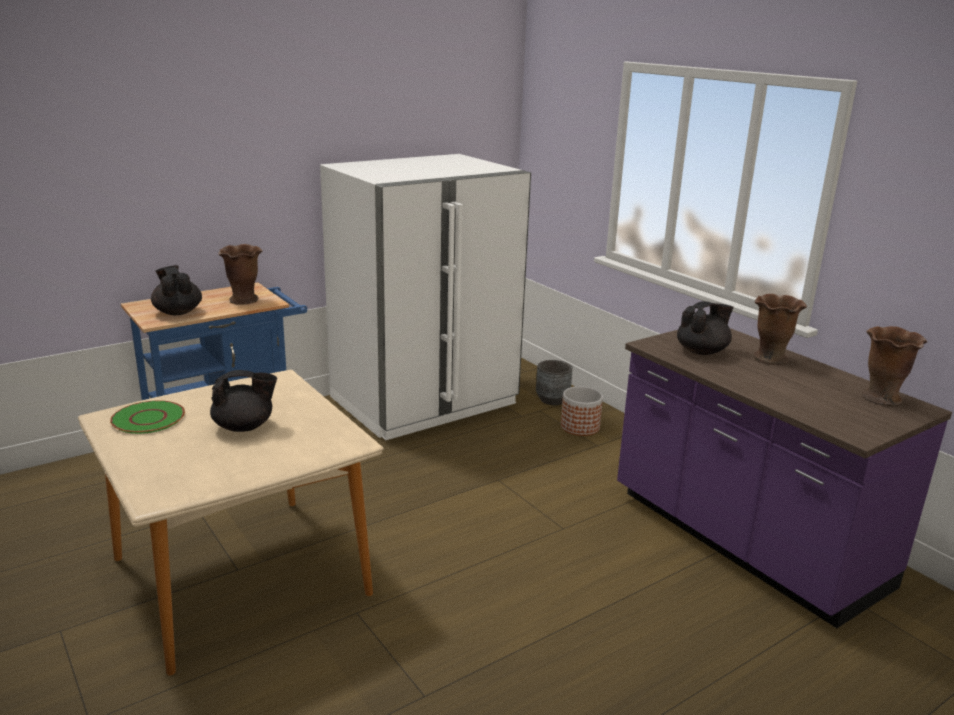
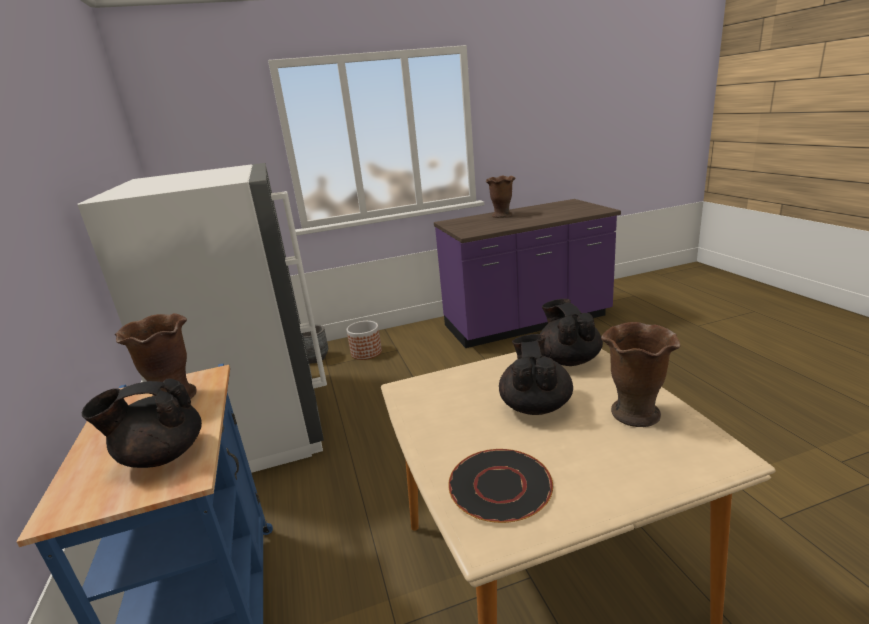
camera: 70 degrees left, 0 degrees up
(148, 418) = (500, 486): green plate -> black plate
(702, 351) = (485, 225): black teapot -> black teapot (568, 359)
(882, 398) = (559, 204): brown vase -> brown vase (635, 413)

